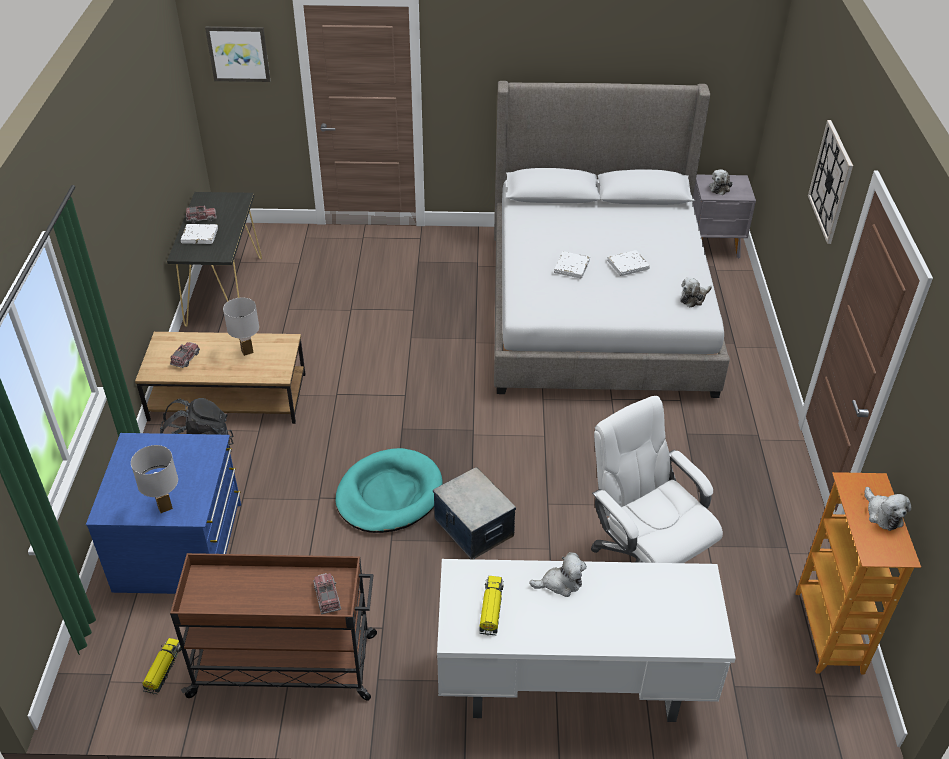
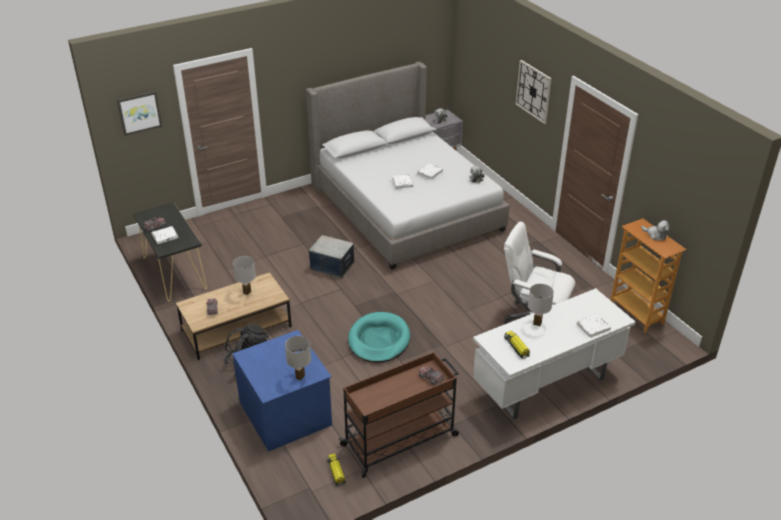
camera: 30 degrees left, 5 degrees down
(473, 528) = (437, 338): storage box -> storage box (332, 266)
(560, 583) = (537, 324): plush toy -> white table lamp
(649, 634) = (593, 327): none -> white book

